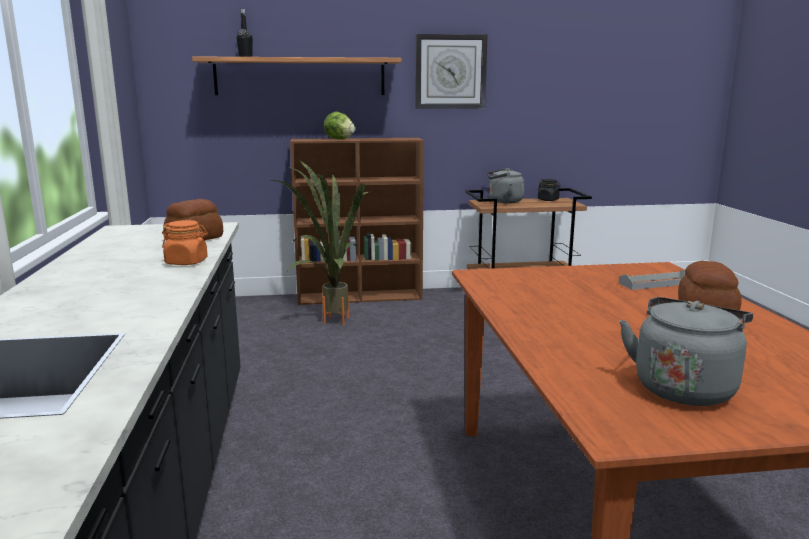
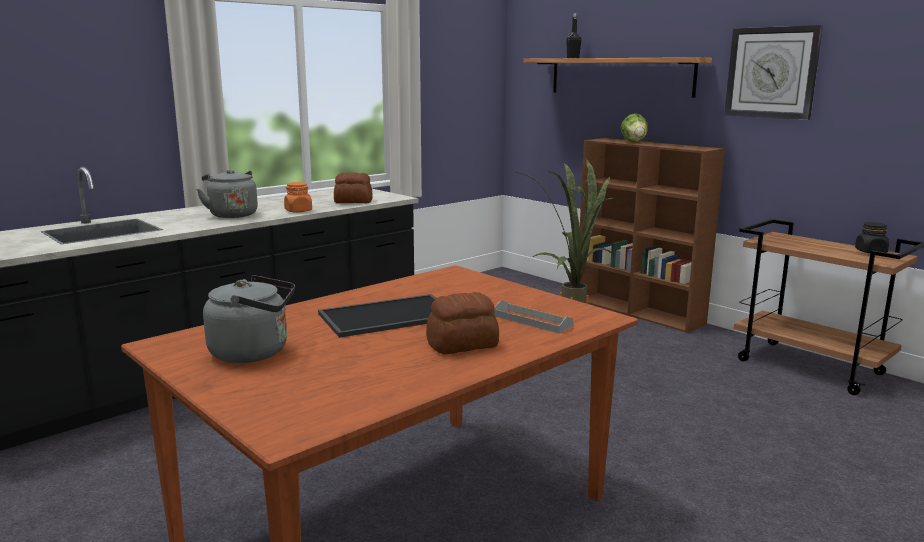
camera: 55 degrees right, 0 degrees up
(503, 201) = (803, 241): grey kettle -> grey kettle (232, 214)
(603, 318) = (388, 317): none -> tray

